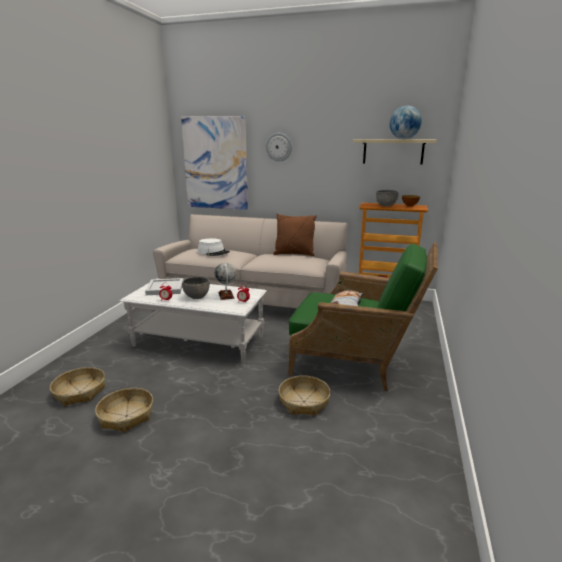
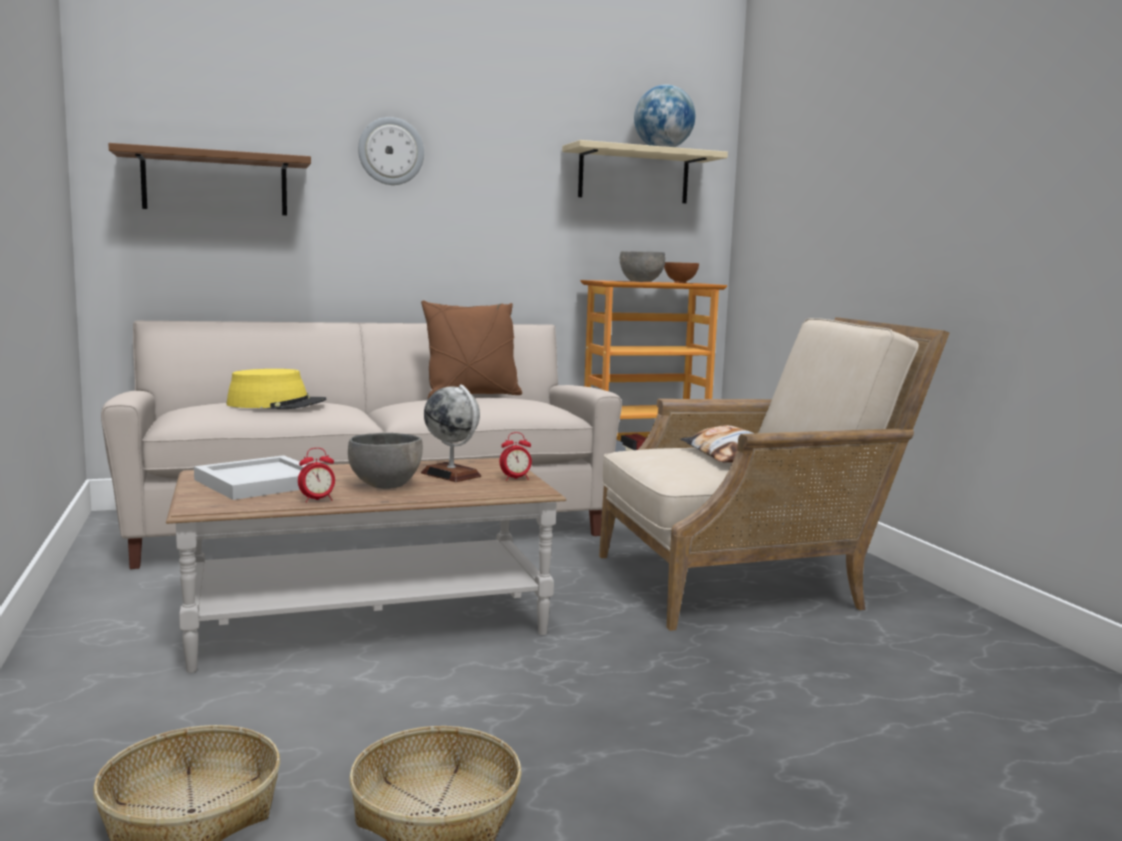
camera: 35 degrees left, 10 degrees down
(199, 341) = (368, 621): white coffee table -> brown coffee table
(213, 252) = (276, 404): white hat -> yellow hat
(215, 163) = (215, 184): picture -> brown shelf
(304, 401) = (769, 661): basket -> none
(356, 361) = (748, 581): green armchair -> beige armchair

